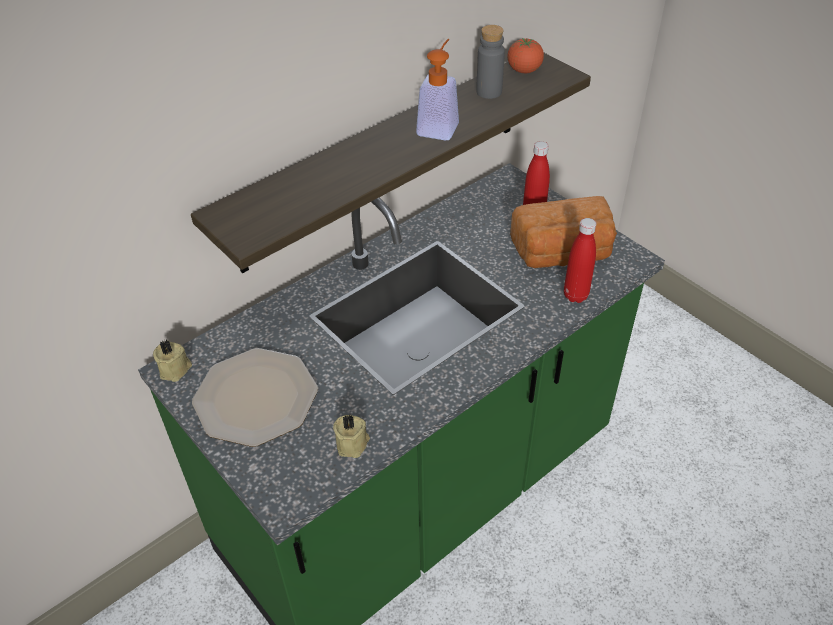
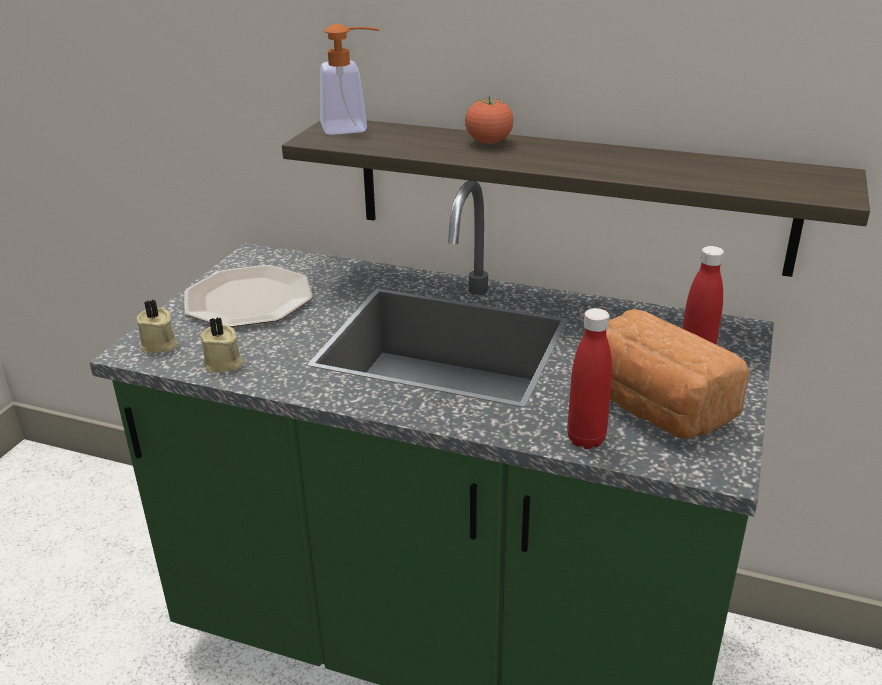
camera: 60 degrees right, 15 degrees down
(176, 369) = (255, 256): beige candle -> beige candle (159, 345)
(440, 125) = (605, 162): soap dispenser -> soap dispenser (353, 128)
(489, 92) = (715, 167): grey bottle -> none
(524, 71) = (798, 173): tomato -> tomato (488, 142)

